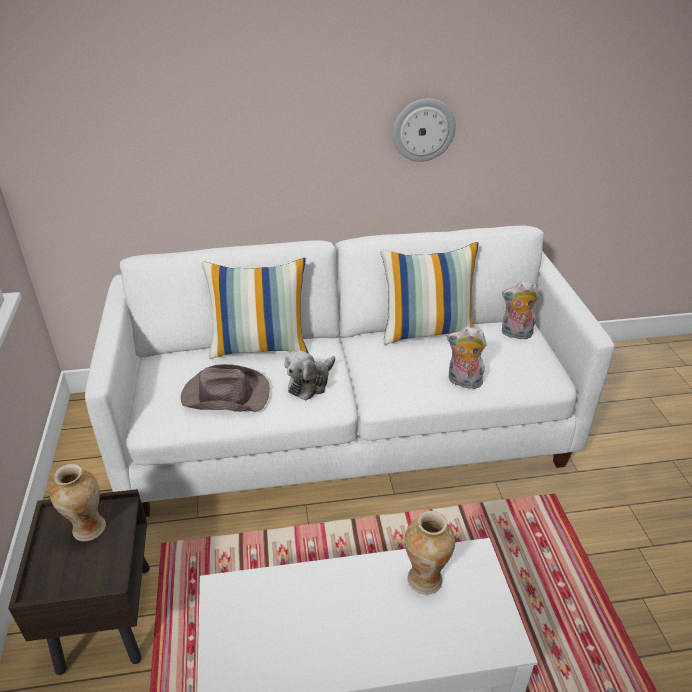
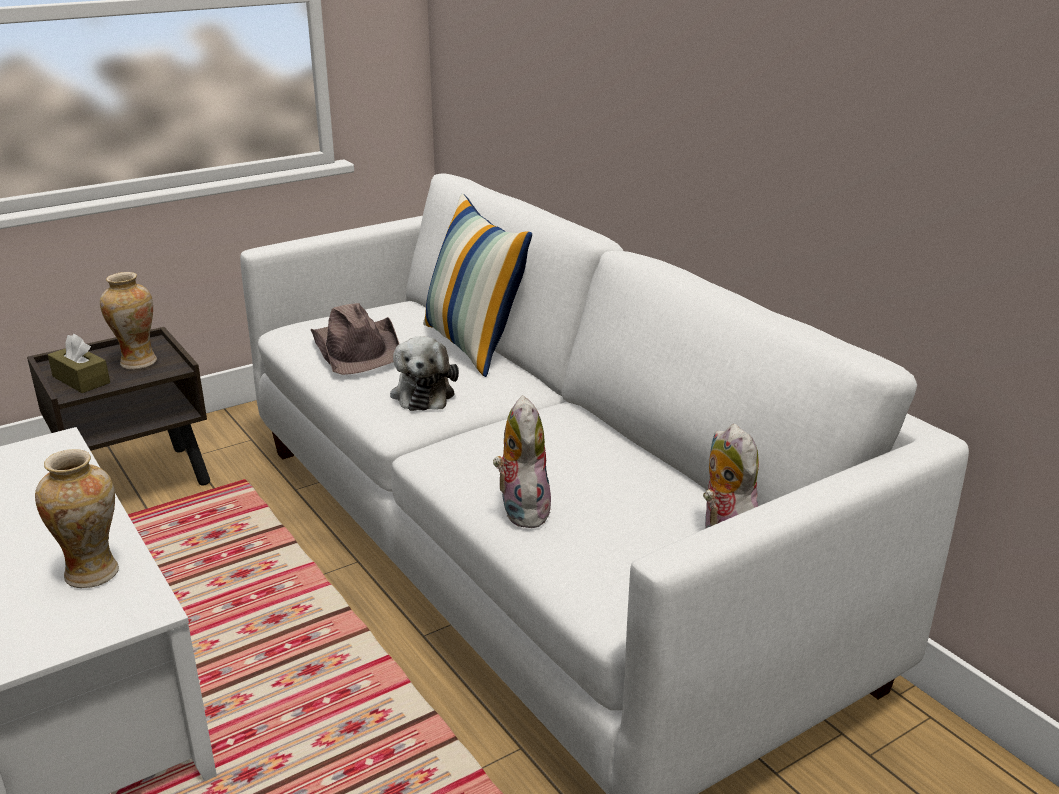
camera: 65 degrees right, 10 degrees down
(90, 572) = (81, 380): none -> brown tissue box
(310, 383) = (423, 393): plush toy -> plush toy turned 105 degrees counterclockwise
(423, 130) = (804, 109): wall clock -> none
(427, 331) = (635, 451): pillow -> none

